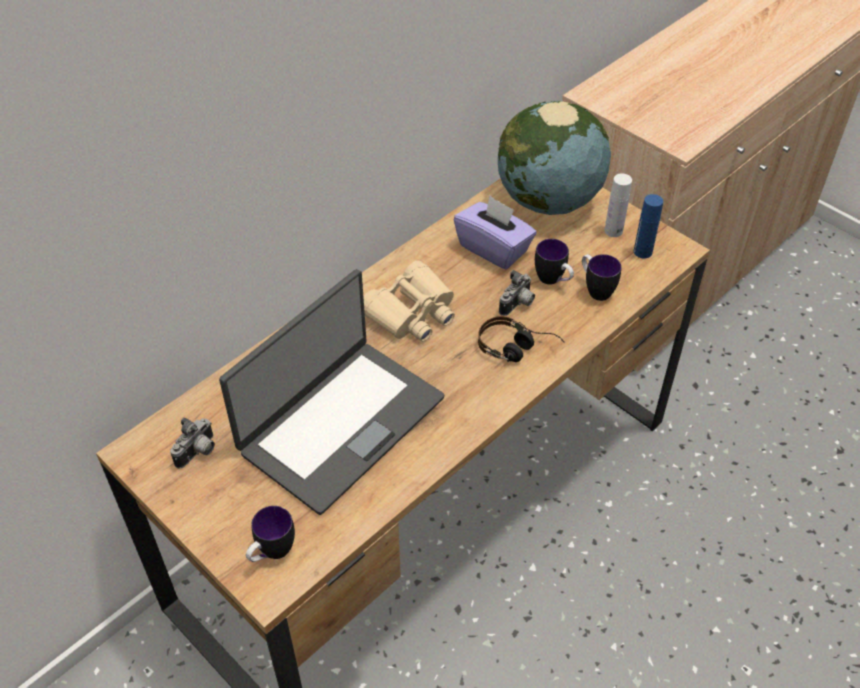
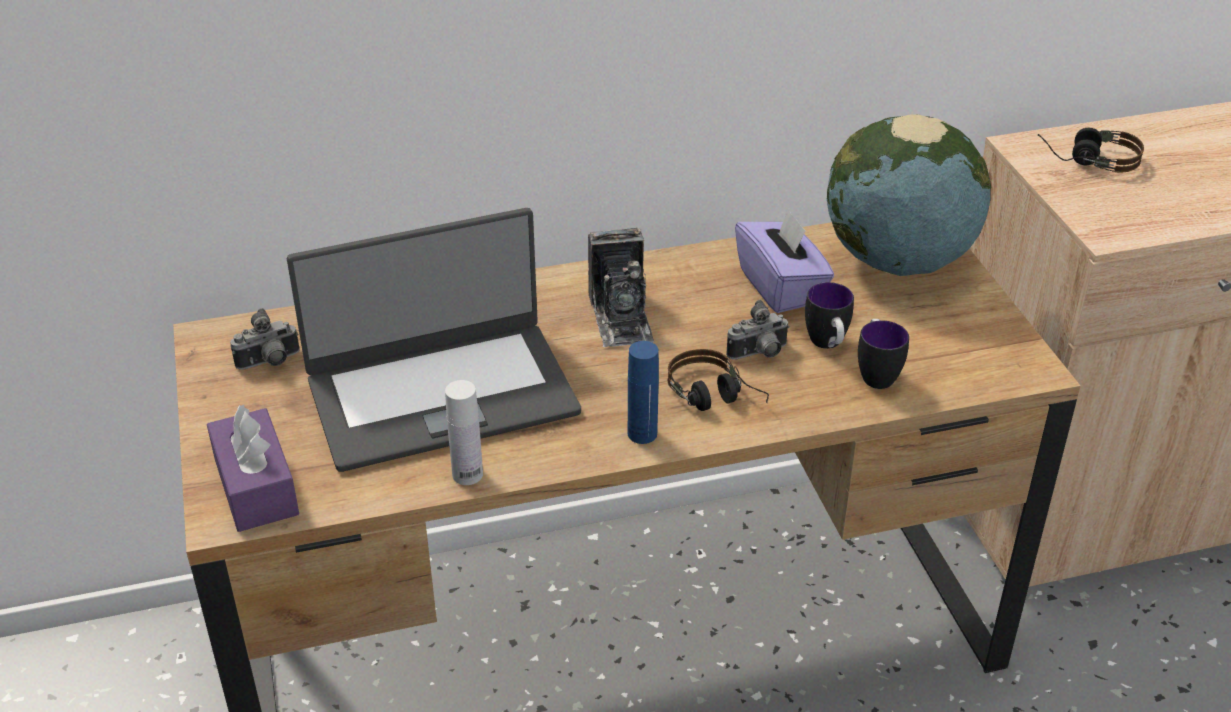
camera: 30 degrees right, 10 degrees down
(271, 554) = (256, 487): mug -> purple tissue box
(411, 313) = (621, 317): beige binoculars -> camera
(613, 231) = (958, 320): white bottle -> white bottle (467, 474)
(632, 93) = (1086, 160): none -> headphones
(642, 252) = (979, 355): blue bottle -> blue bottle (642, 434)

